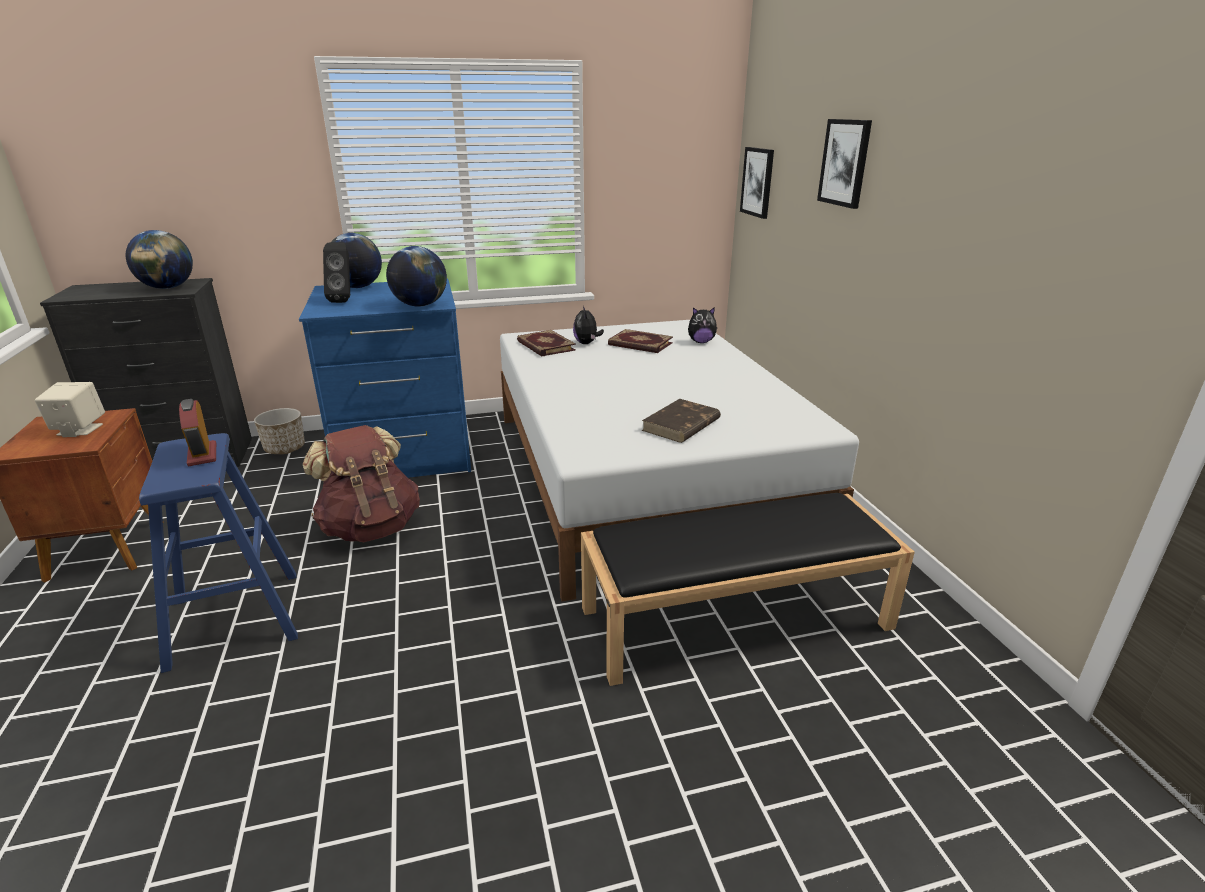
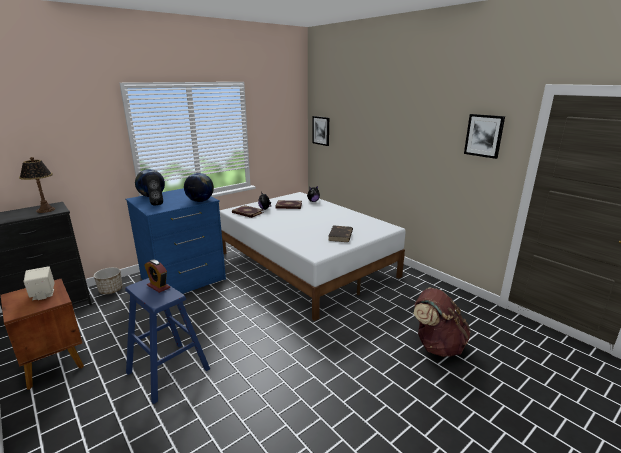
camera: 25 degrees left, 5 degrees down
(168, 288) = (45, 210): globe -> table lamp
(371, 527) = (199, 314): brown backpack -> brown backpack (437, 345)
(736, 617) = (383, 308): black bench -> none
(845, 163) = (370, 124): picture -> picture (484, 135)

